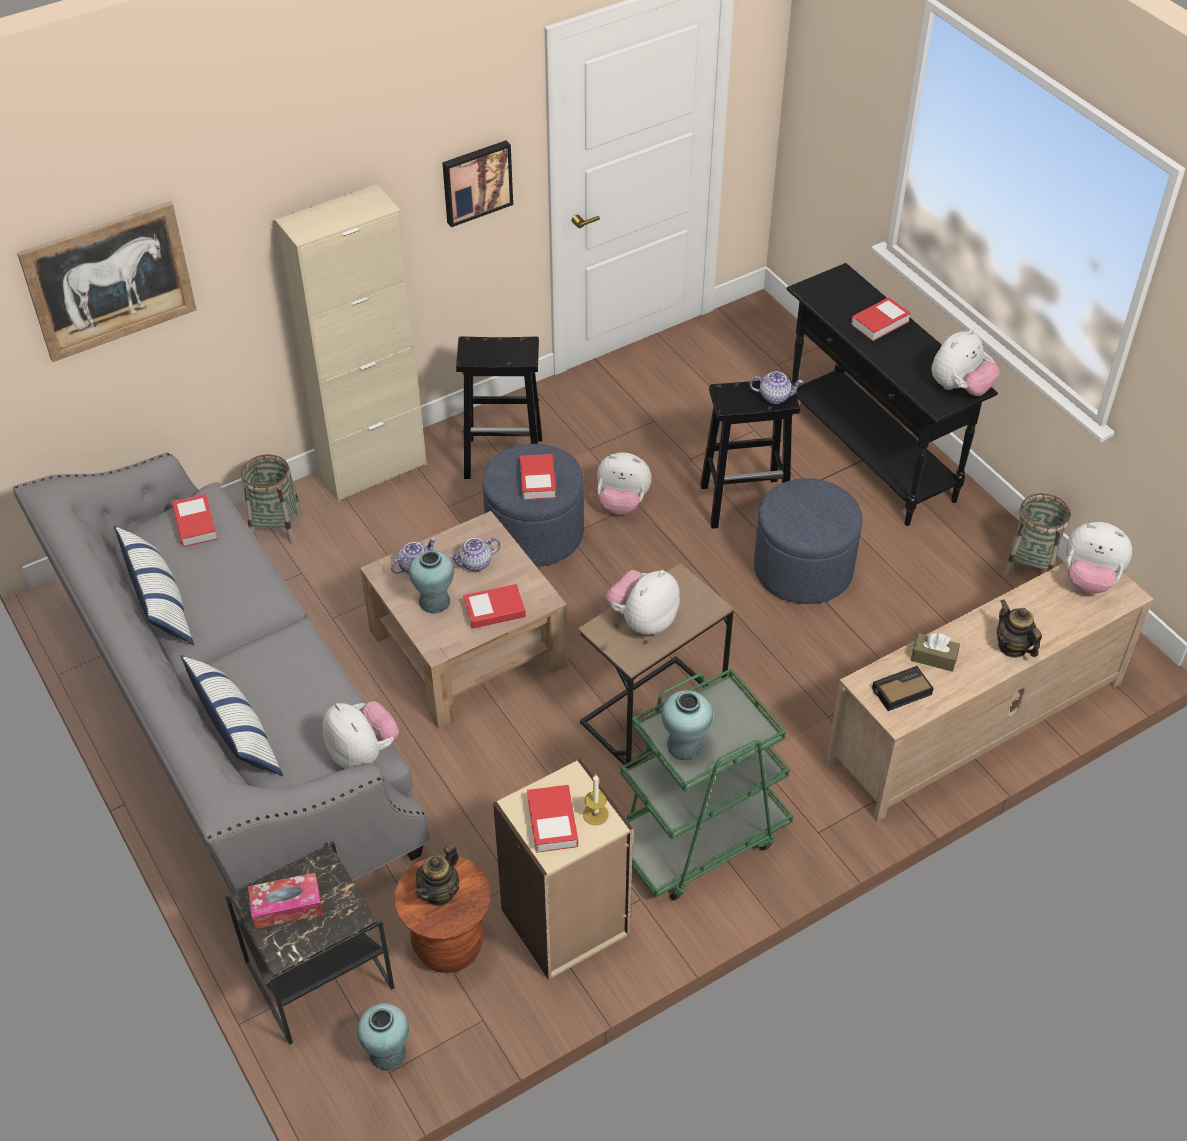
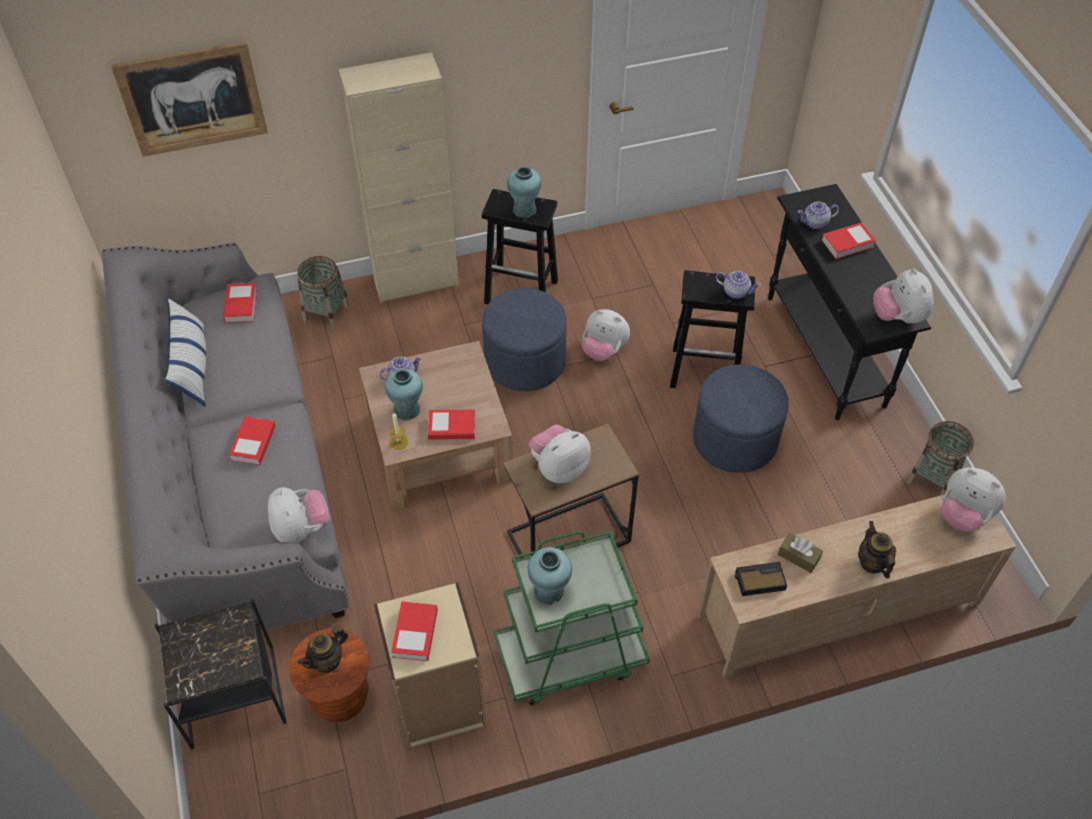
camera: 15 degrees right, 5 degrees up
(237, 732) = (211, 488): pillow -> none
(287, 906) = (198, 646): tissue box -> none
(387, 1054) = (262, 778): turquoise vase -> turquoise vase (524, 209)
(475, 563) = (450, 384): teapot -> teapot (815, 223)
(476, 181) = (523, 62): picture -> none
(538, 480) = (526, 322): book -> book (253, 443)
(595, 814) = (453, 635): candle -> candle (398, 442)
(959, 388) = (898, 317): plush toy -> plush toy turned 105 degrees clockwise

